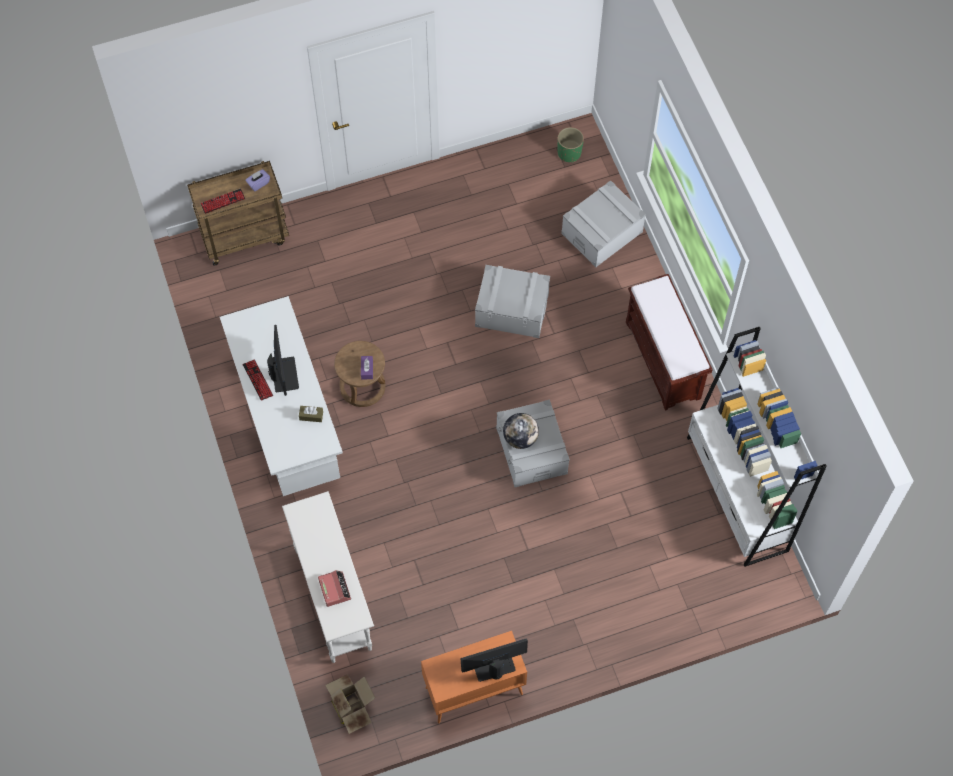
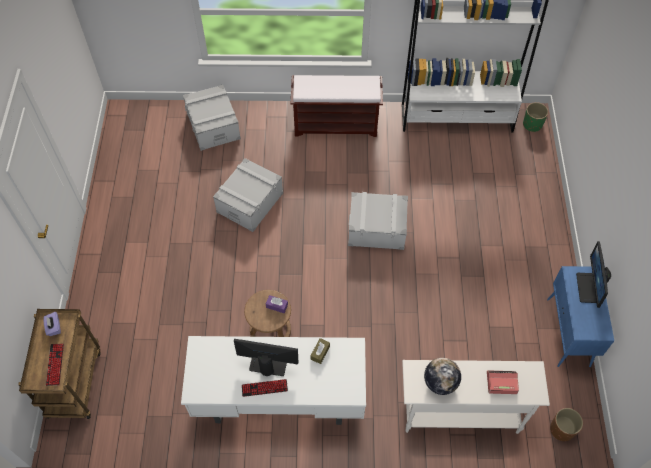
camera: 70 degrees left, 5 degrees down
(351, 706) = (561, 430): cardboard box -> brown planter
(473, 691) = (568, 333): orange cabinet -> blue cabinet
(520, 438) = (378, 221): globe -> globe (440, 382)
(569, 153) = (134, 123): green planter -> green planter (532, 124)

